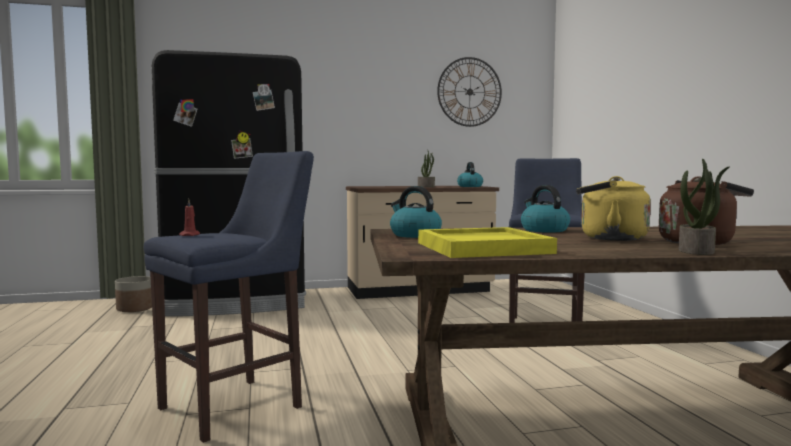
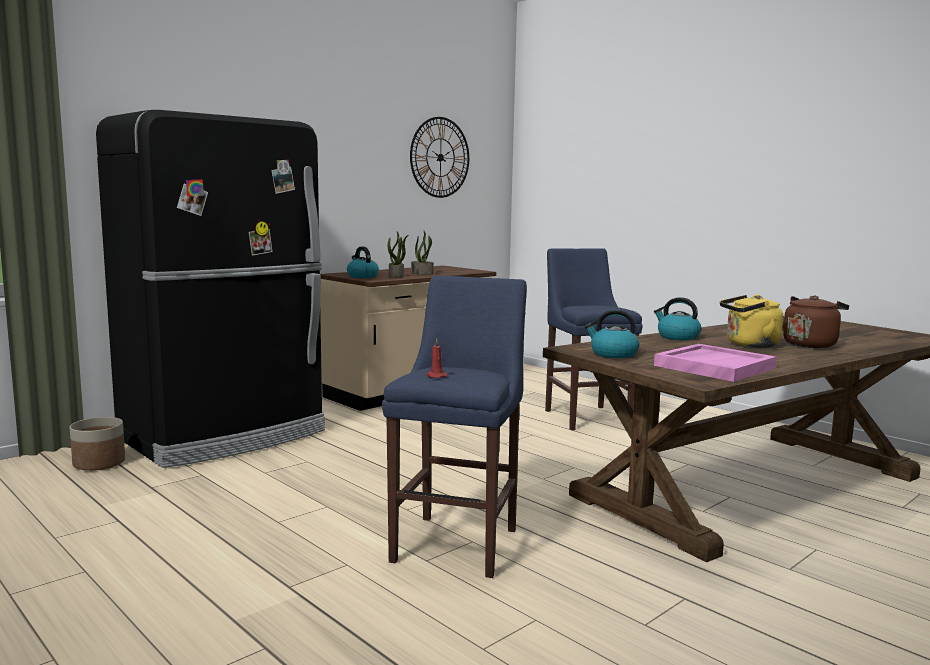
camera: 30 degrees left, 5 degrees up
(469, 186) = (462, 270): kettle -> kettle (362, 276)
(483, 248) = (714, 366): yellow tray -> pink tray
(697, 251) = (836, 355): potted plant -> potted plant (396, 276)

